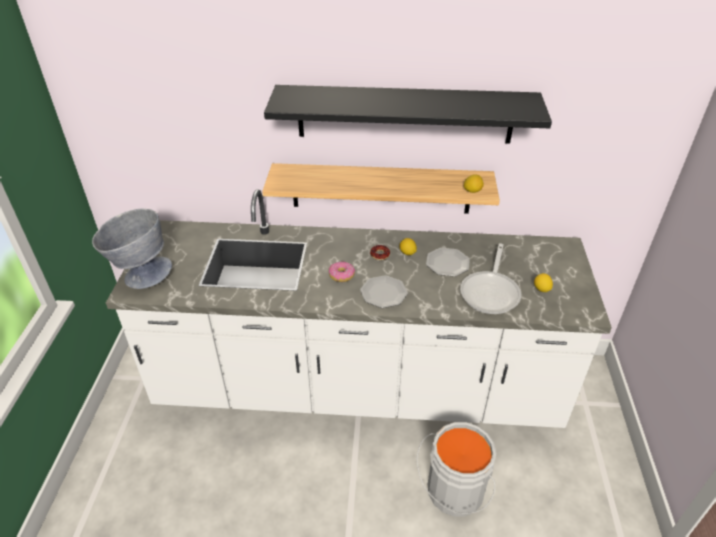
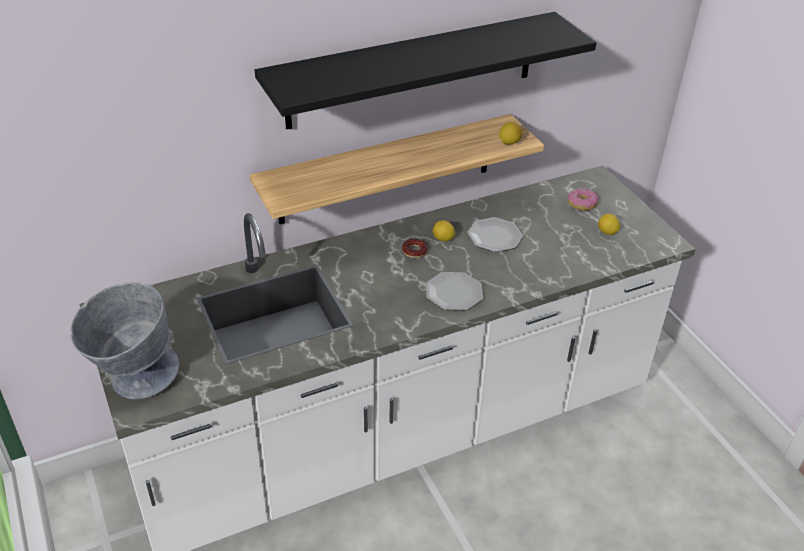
camera: 30 degrees left, 0 degrees up
(342, 275) = (391, 289): donut -> donut (582, 204)
(453, 492) = (573, 500): grey bucket -> none
(491, 292) = (562, 252): frying pan -> none

